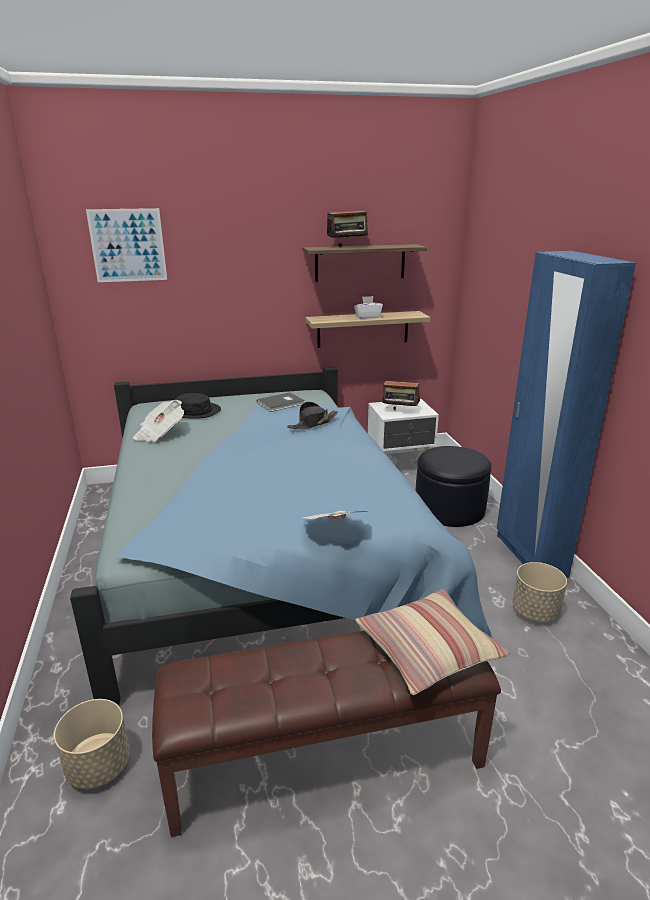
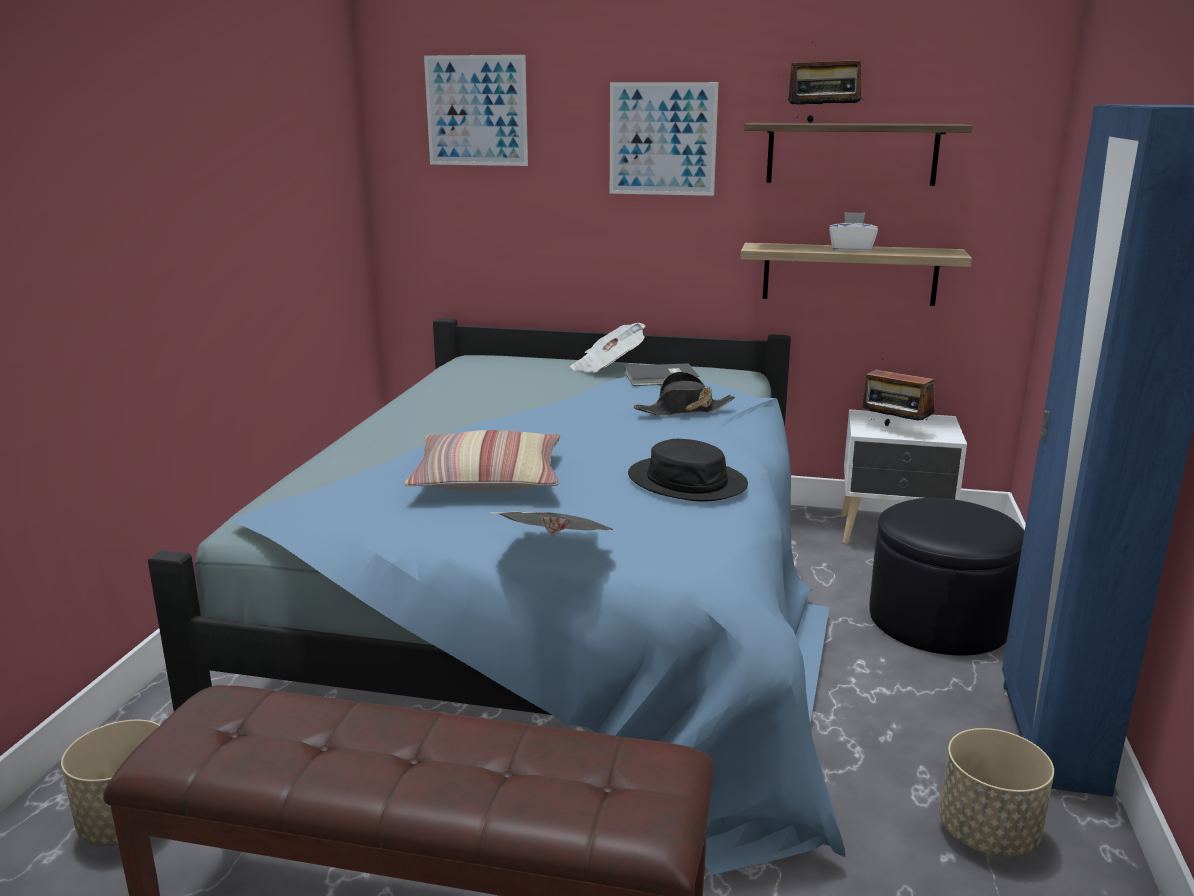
camera: 25 degrees right, 5 degrees down
(160, 434) = (449, 392): newspaper -> newspaper (607, 368)
(194, 411) = (526, 372): black hat -> black hat (687, 481)
(252, 259) = (662, 139): none -> picture
(428, 649) = (602, 781): pillow -> pillow (488, 479)

